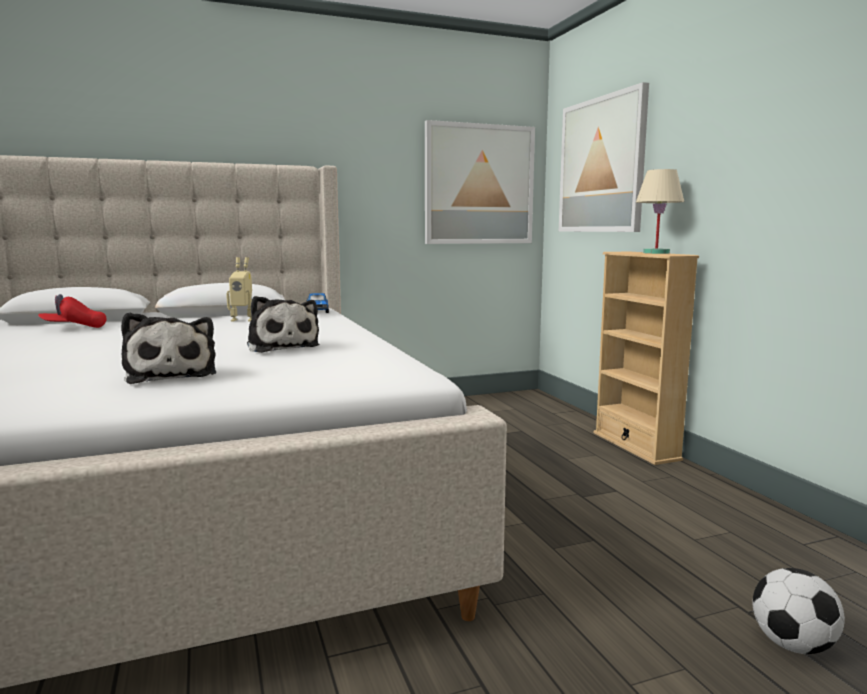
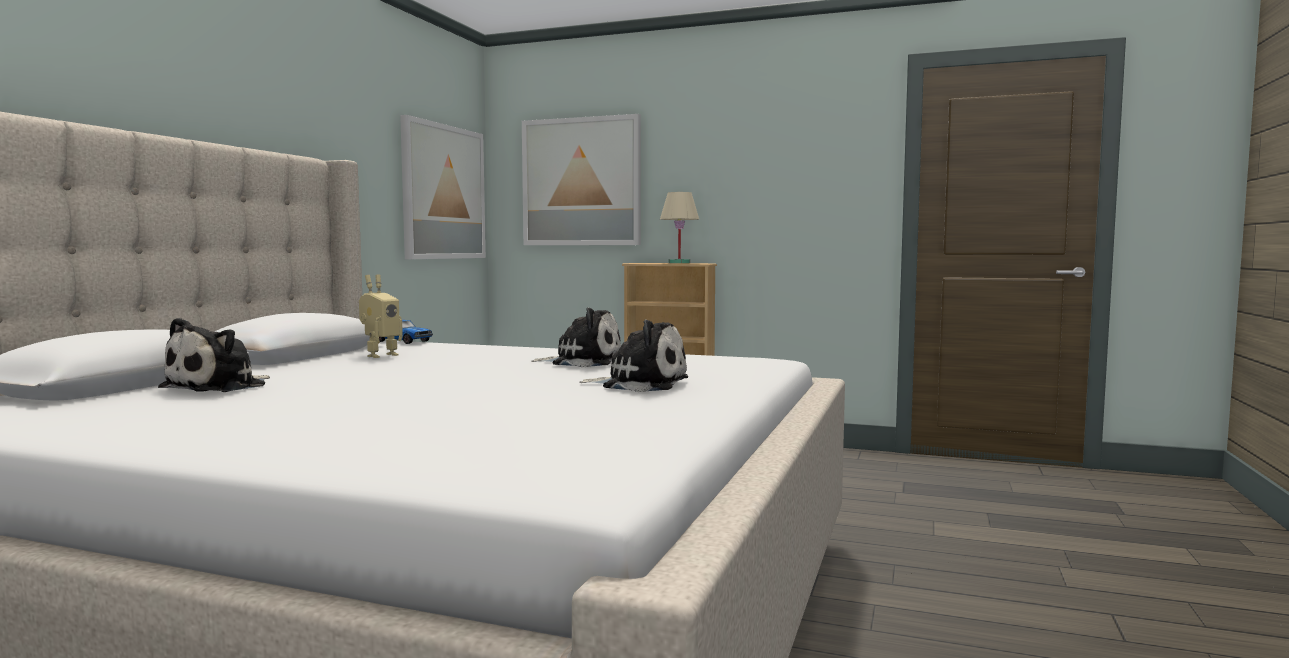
camera: 50 degrees left, 5 degrees down
(74, 328) = (220, 387): red cap -> plush toy
(792, 645) = (940, 496): football -> none

